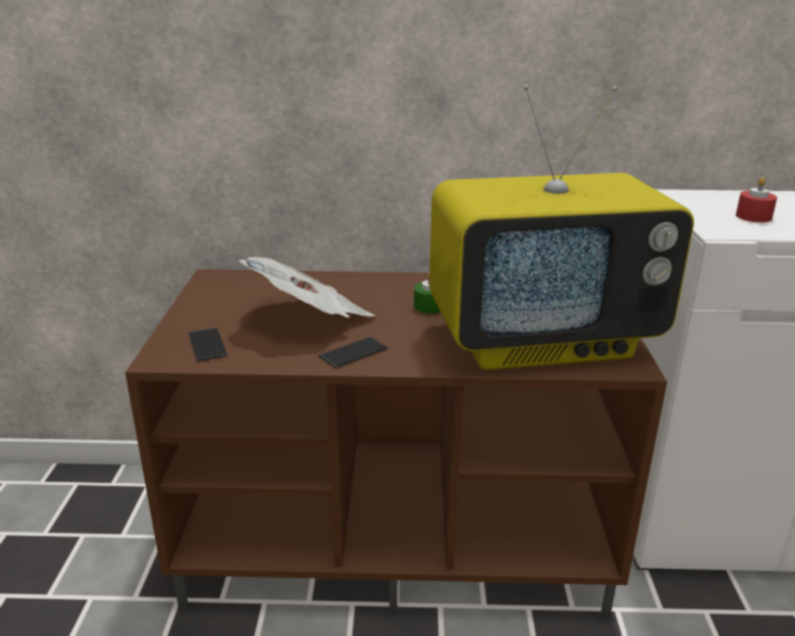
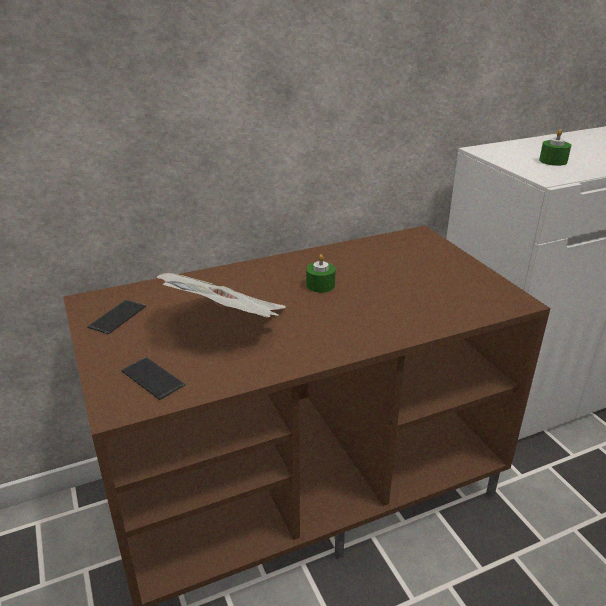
camera: 25 degrees left, 5 degrees up
(353, 353) = (298, 348): phone -> phone (117, 317)
(542, 340) = (436, 295): television -> none
(753, 216) = (553, 161): red candle -> green candle

